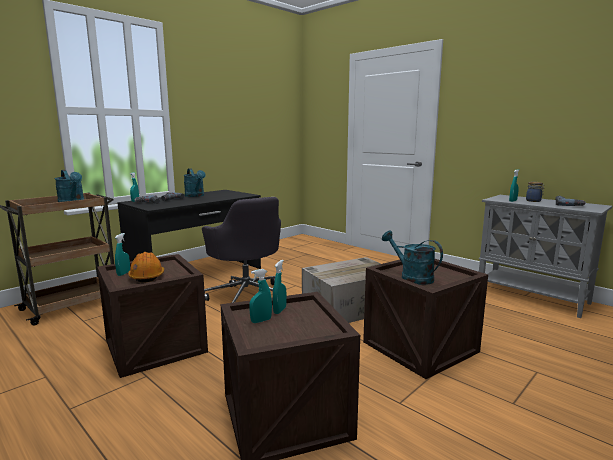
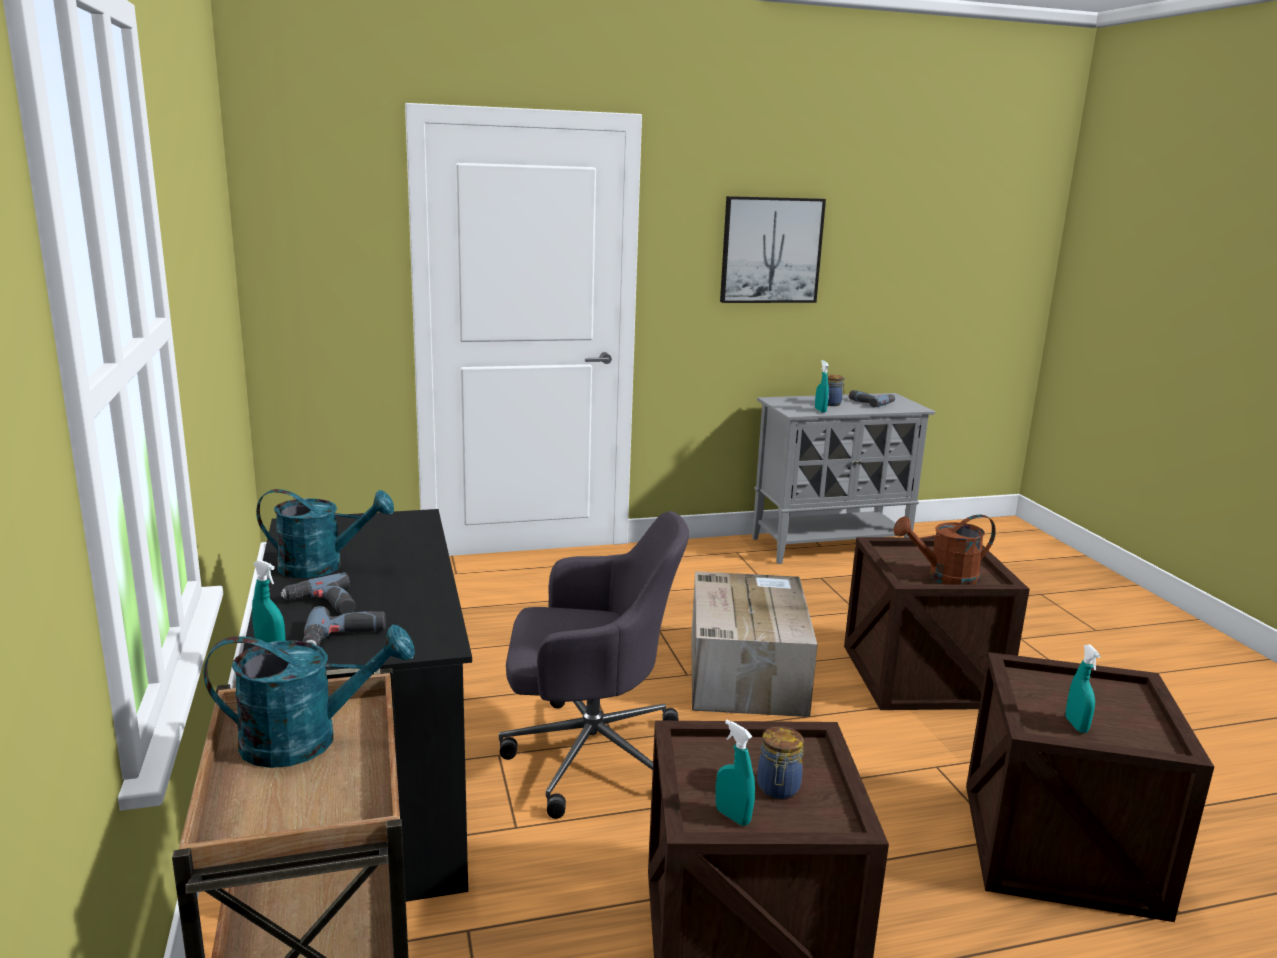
camera: 60 degrees left, 5 degrees up
(147, 276) = (778, 789): orange hard hat -> jar
(279, 310) = (1039, 701): turquoise spray bottle -> none
(411, 277) = (944, 578): turquoise watering can -> brown watering can
(515, 105) = (771, 250): none -> picture

